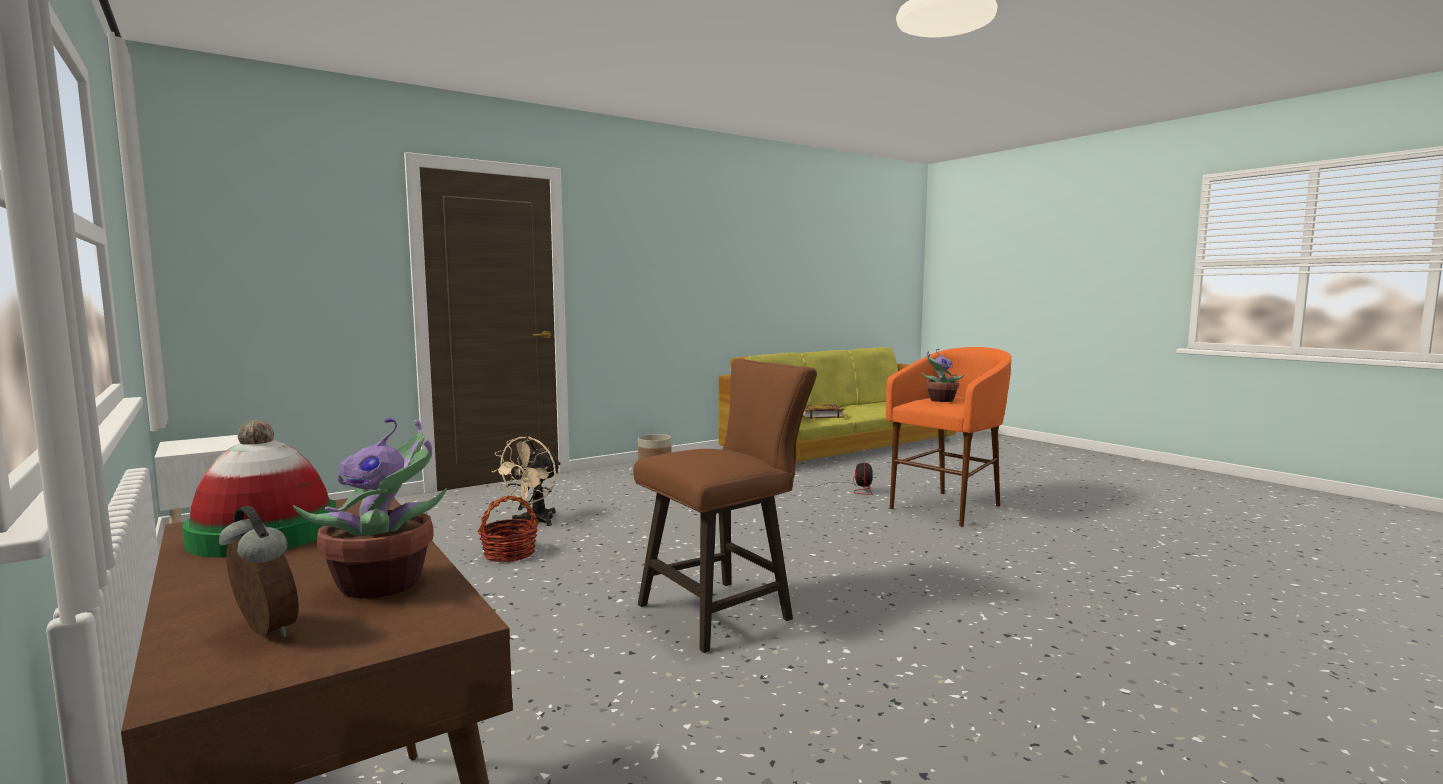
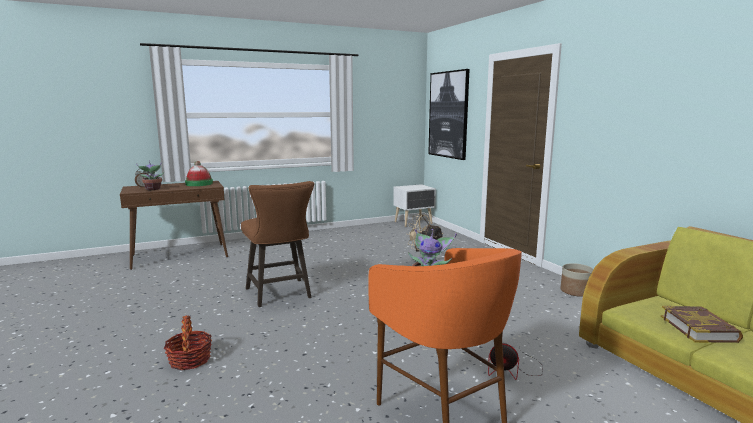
camera: 100 degrees right, 5 degrees up
(267, 258) = (448, 114): none -> picture
(509, 554) = (376, 259): basket -> basket (190, 360)

